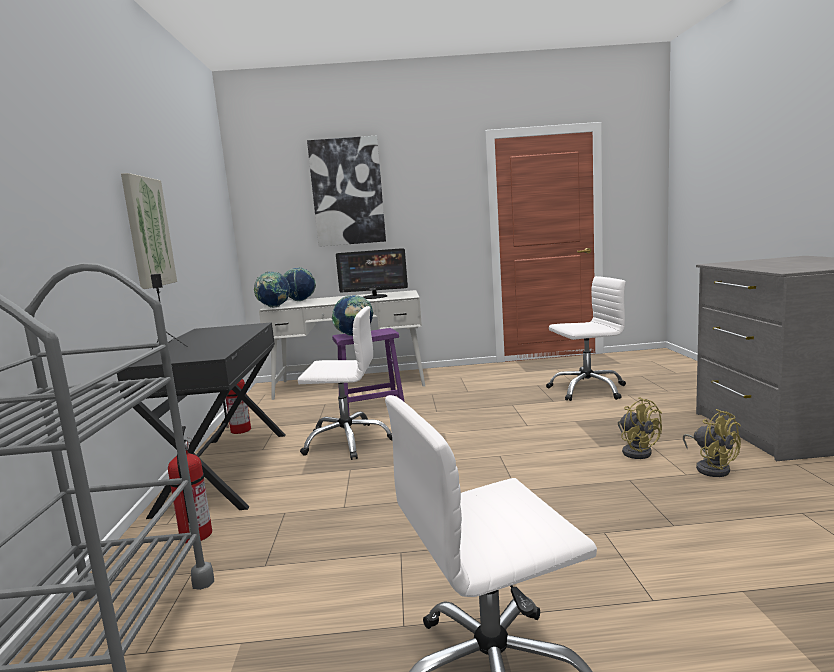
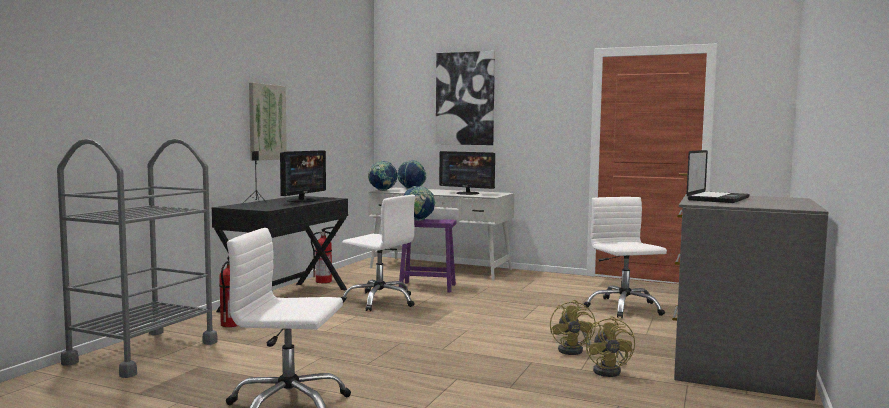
camera: 25 degrees right, 5 degrees down
(224, 334) = (302, 200): none -> monitor
(587, 390) = (623, 308): white office chair -> white office chair turned 120 degrees counterclockwise
(766, 265) = (718, 199): none -> laptop

